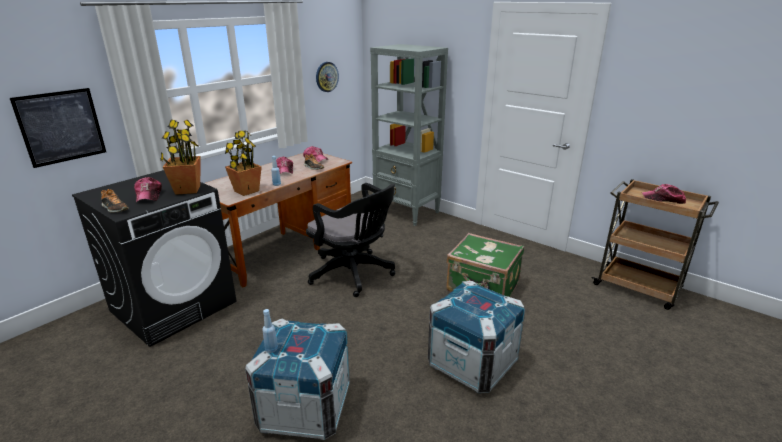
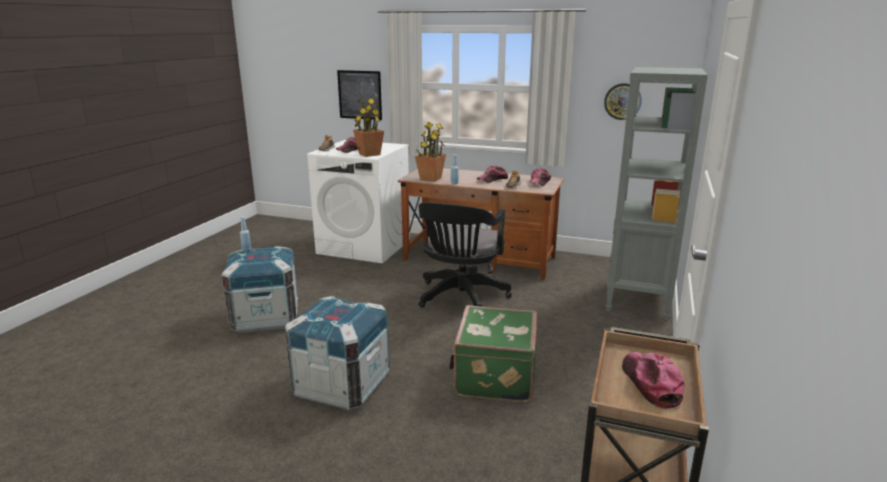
camera: 70 degrees right, 5 degrees down
(174, 306) = (365, 246): black washing machine -> white washing machine

